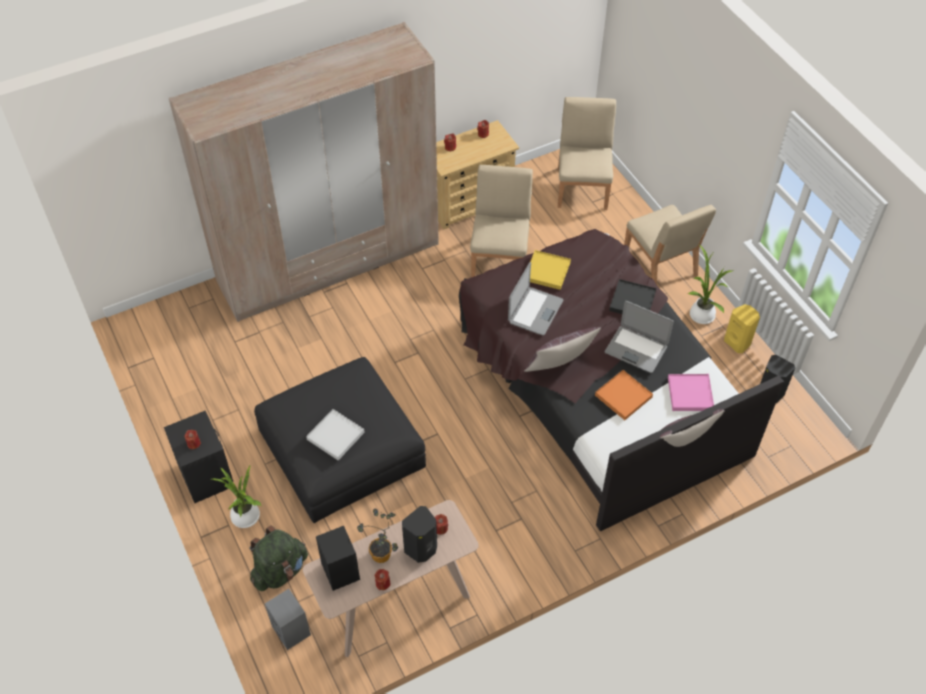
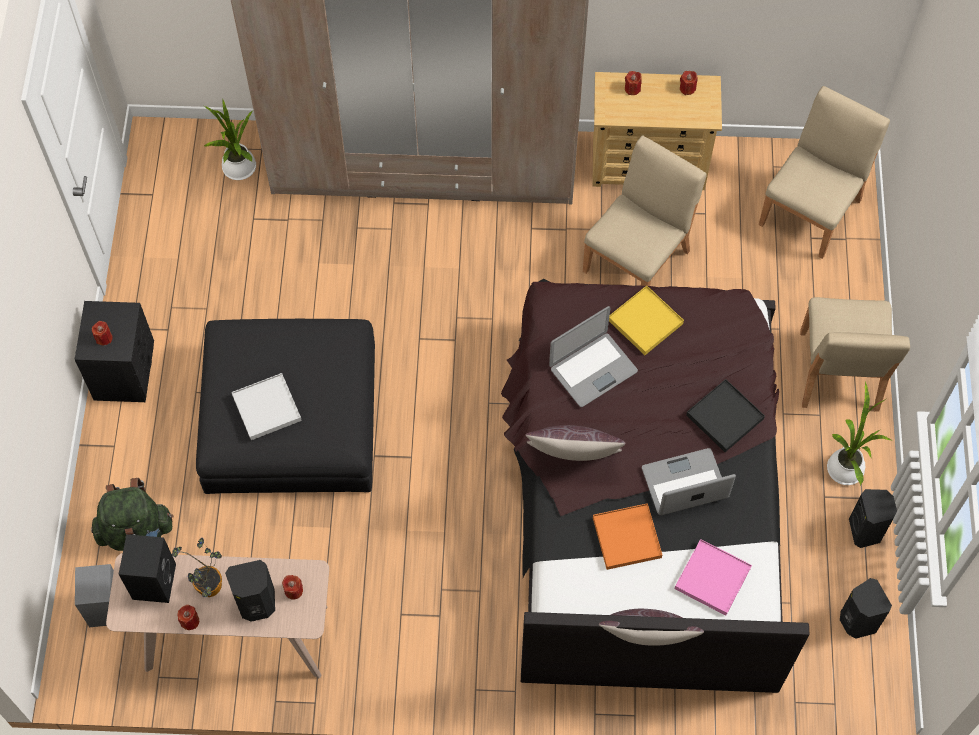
camera: 30 degrees right, 10 degrees up
(246, 518) = (137, 448): potted plant -> potted plant (238, 170)
(636, 349) = (685, 484): laptop -> laptop turned 105 degrees clockwise
(738, 342) = (866, 530): yellow speaker -> black speaker

